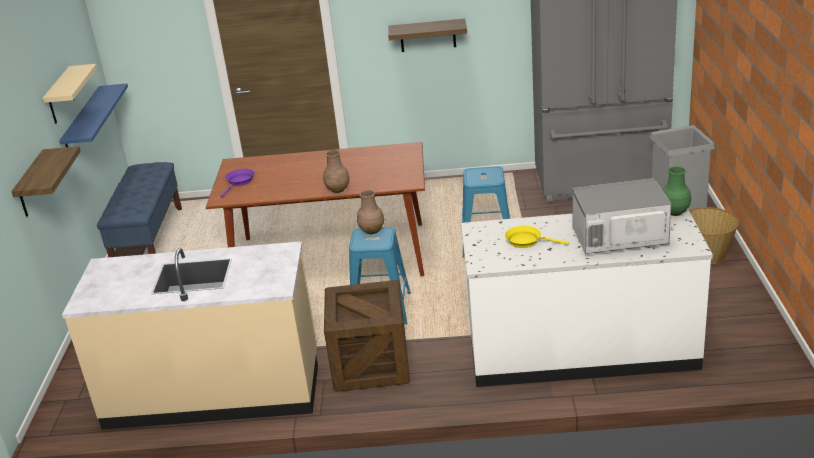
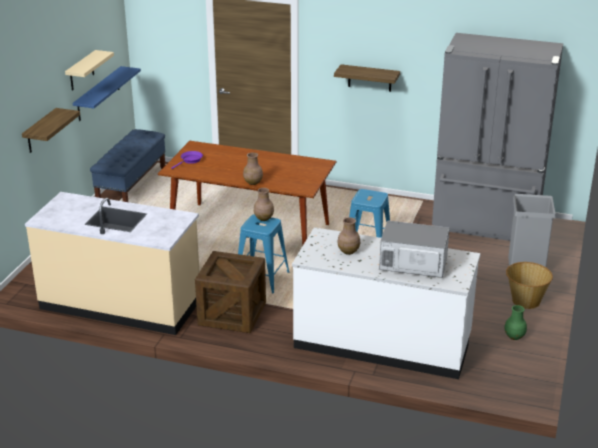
camera: 15 degrees right, 0 degrees up
(527, 241) = (348, 251): yellow frying pan -> brown vase
(674, 212) = (467, 256): green vase -> green vase (514, 336)

